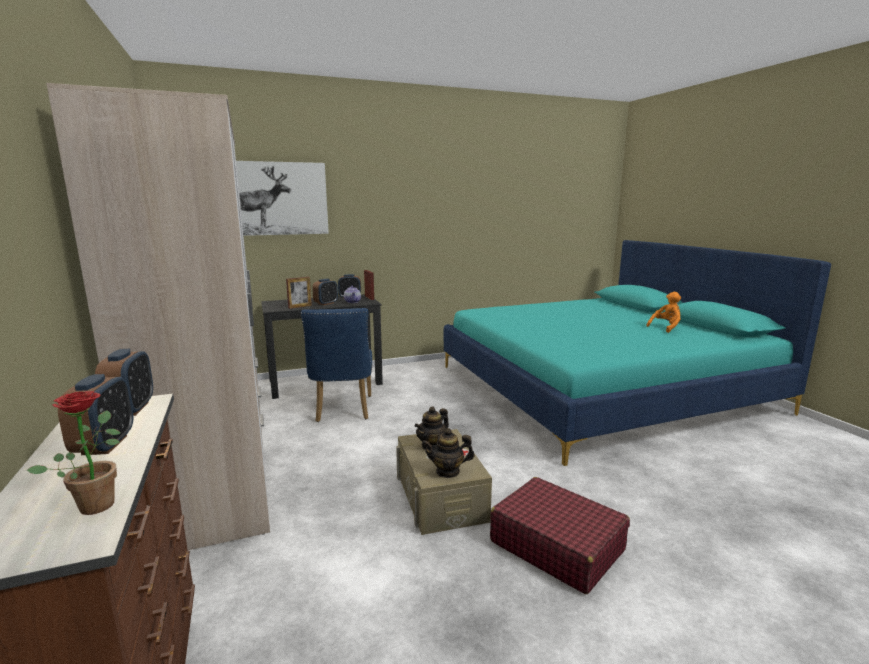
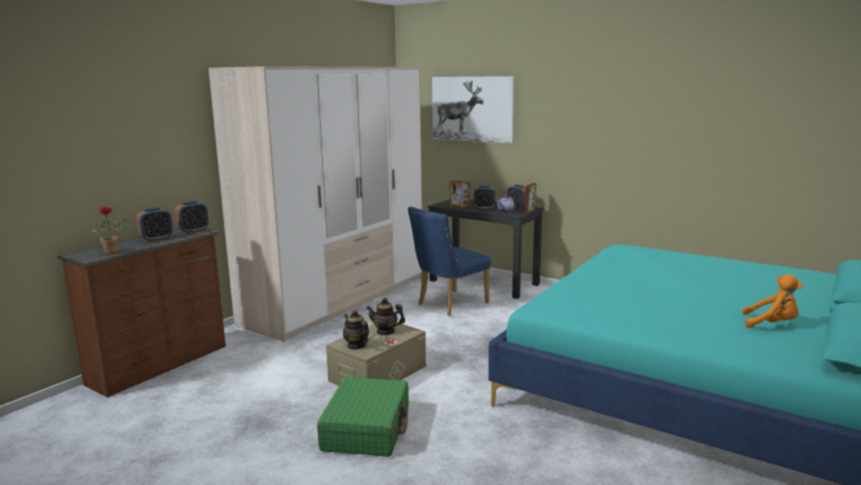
camera: 55 degrees right, 0 degrees up
(556, 545) = (367, 429): red suitcase -> green suitcase

